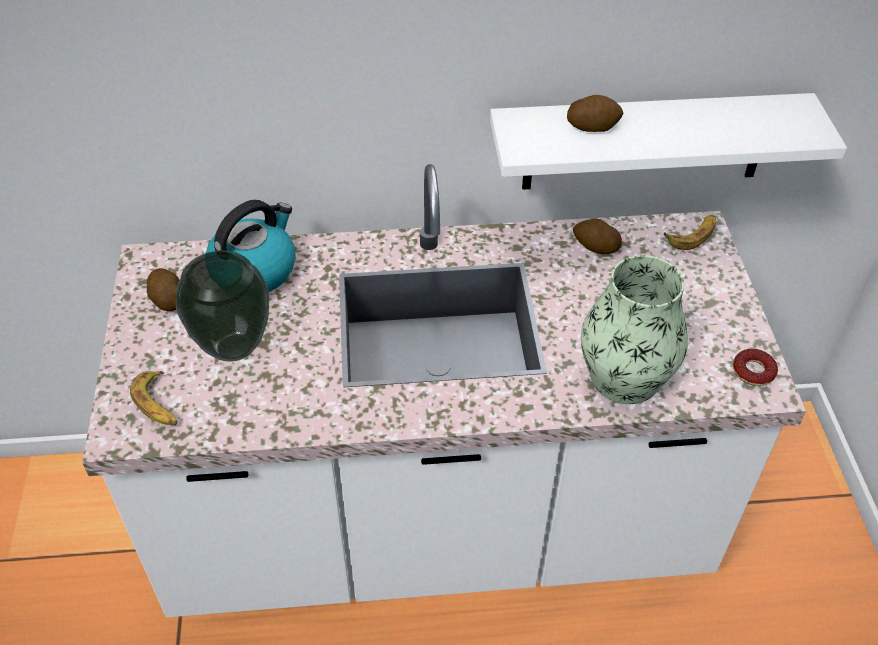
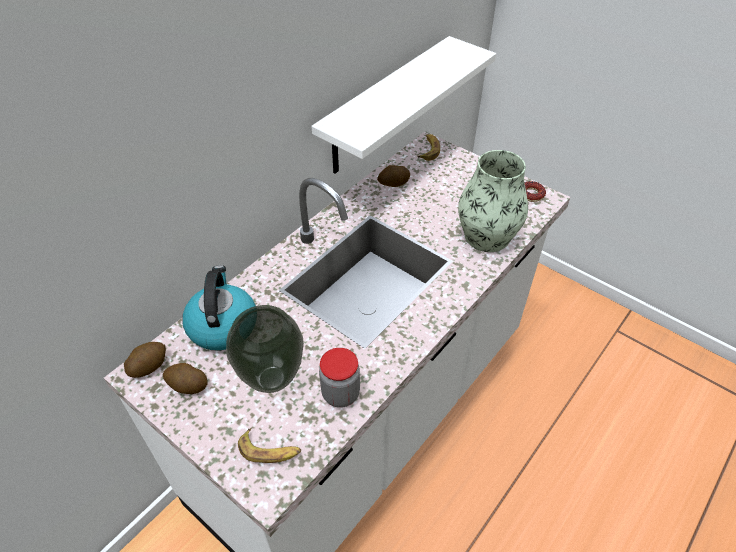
camera: 45 degrees left, 0 degrees up
(269, 408) = (340, 394): none -> jar
(593, 126) = (377, 105): potato -> potato (148, 366)

